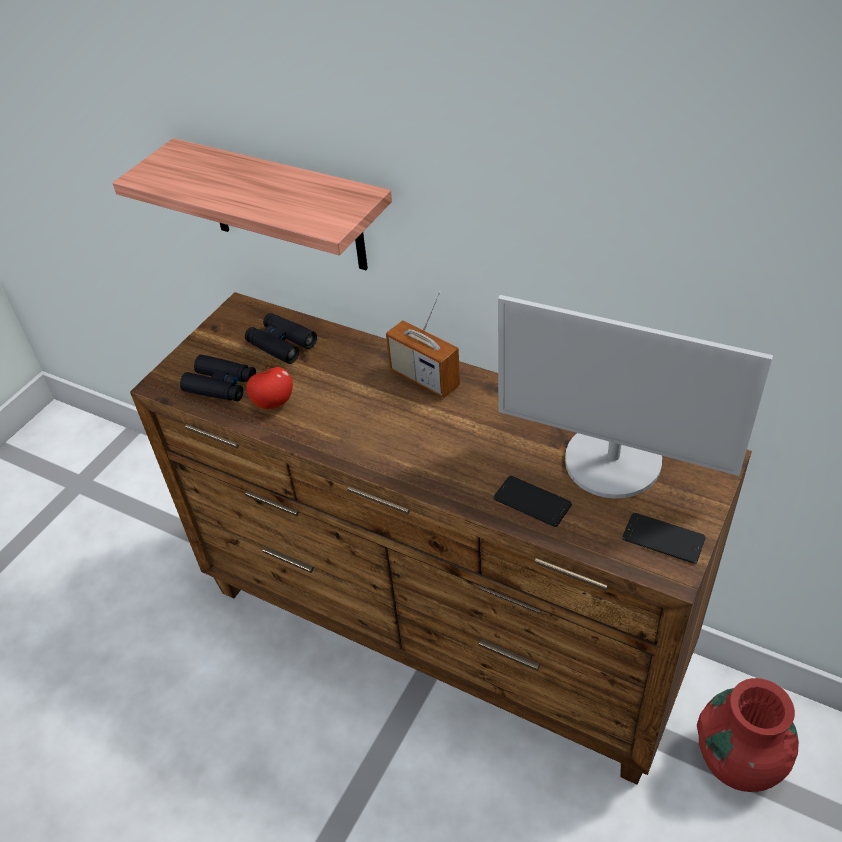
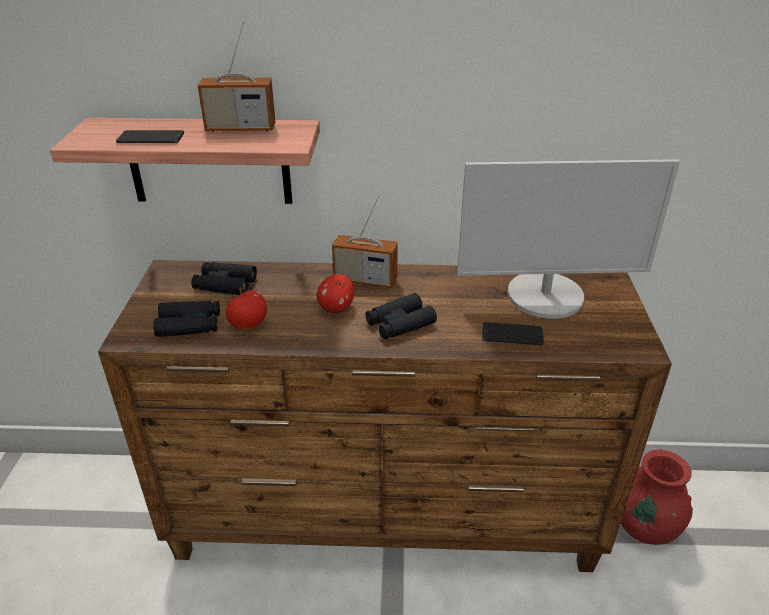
camera: 30 degrees left, 10 degrees down
(300, 187) = (240, 128): none -> radio
(369, 407) = (336, 308): none -> apple
(421, 447) = (400, 323): none -> black binoculars
(663, 538) = (619, 331): phone -> phone (150, 138)

